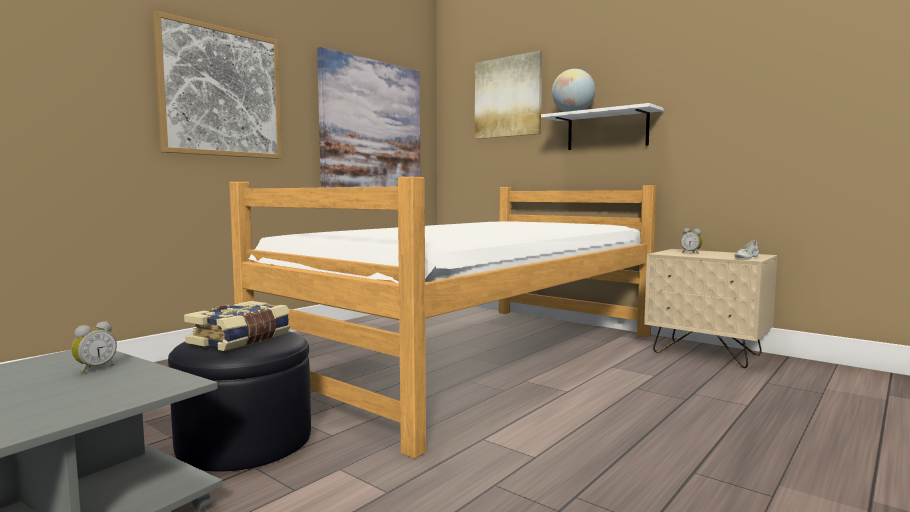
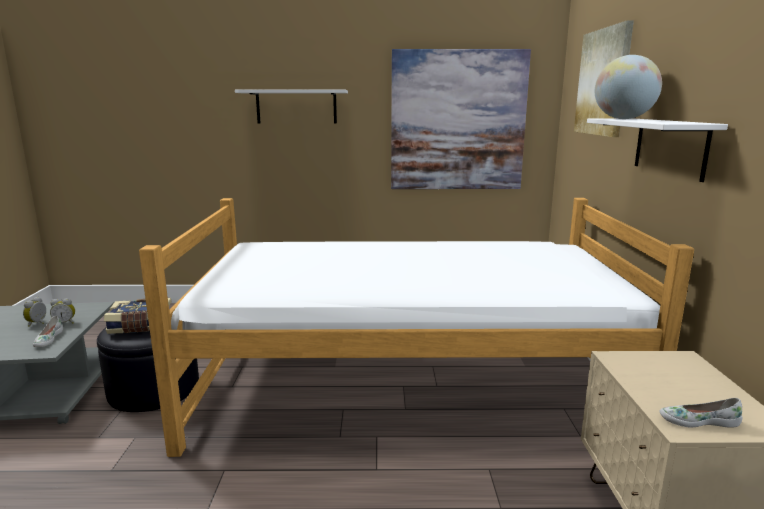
camera: 50 degrees right, 10 degrees up
(133, 380) = (48, 339): none -> white shoe
(221, 92) = (296, 107): picture -> white shelf
(691, 253) = (665, 373): alarm clock -> alarm clock (38, 323)

